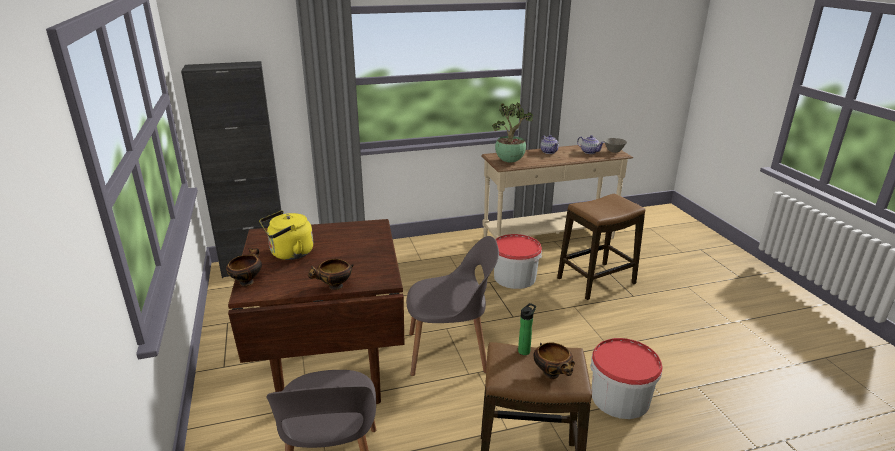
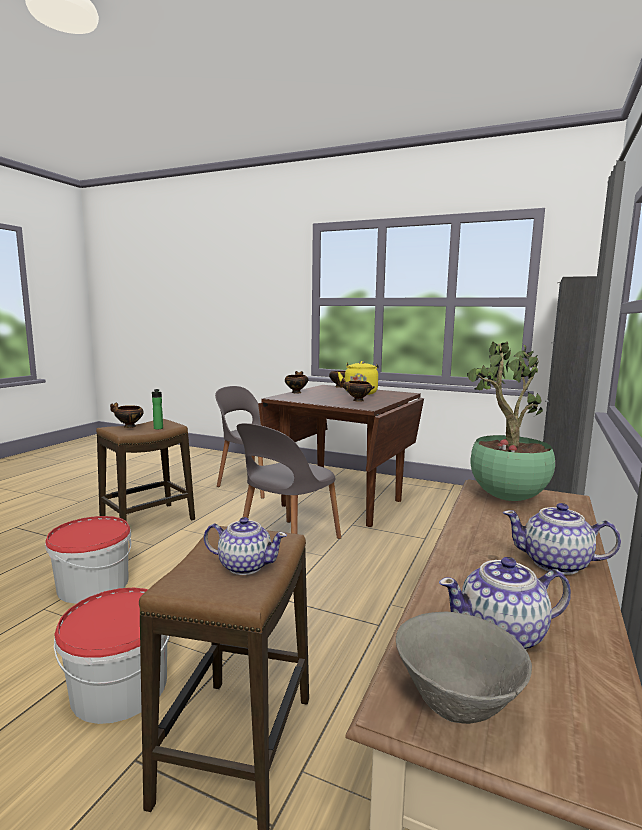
camera: 130 degrees right, 15 degrees down
(346, 239) = (357, 400): none -> bowl
(514, 277) = (365, 654): bucket -> bucket (119, 687)
(604, 203) = (244, 565): none -> teapot

